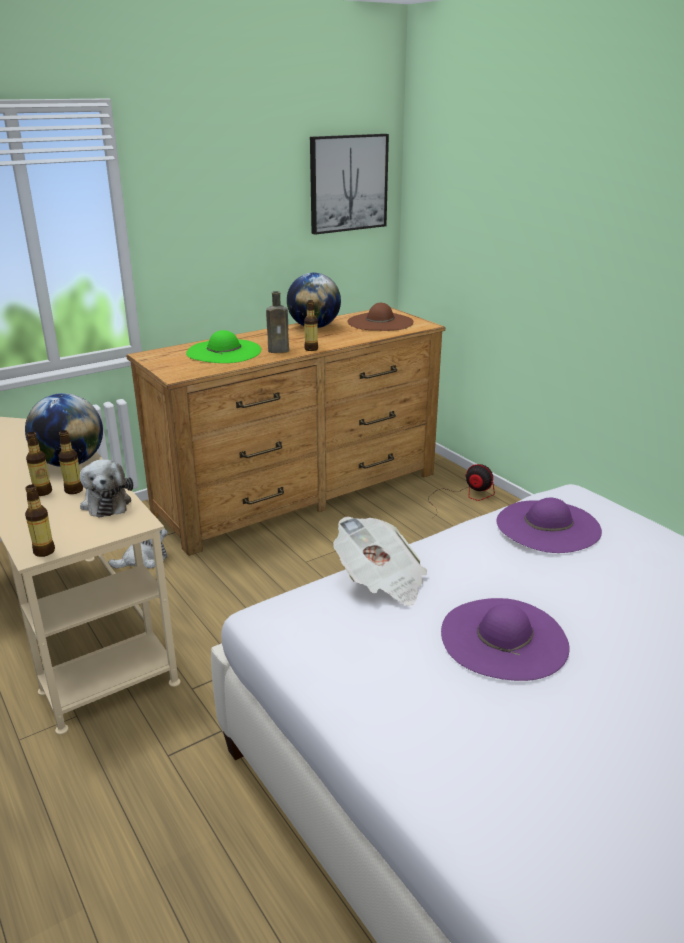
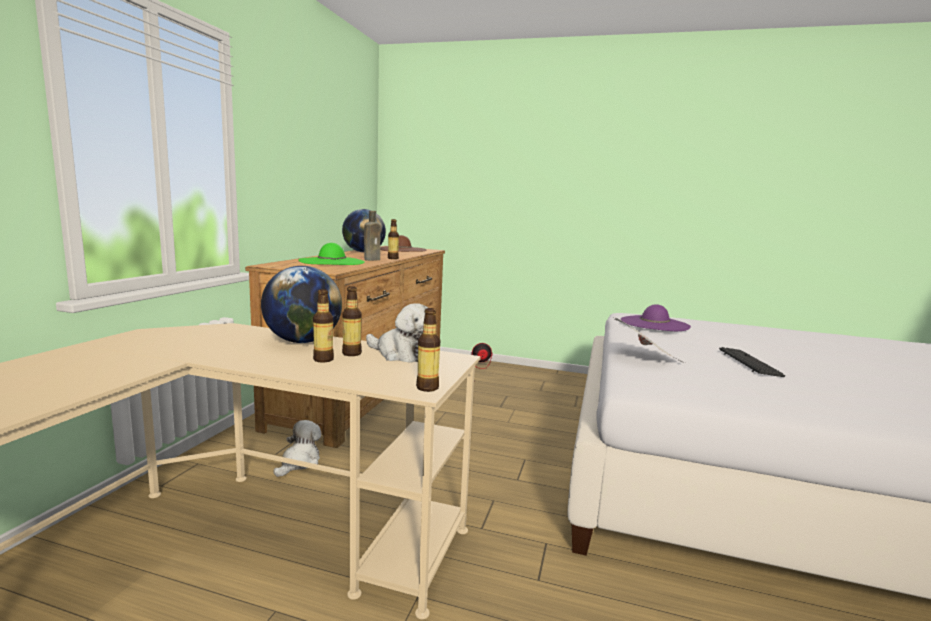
camera: 40 degrees left, 15 degrees down
(348, 183) = (356, 154): picture -> none
(503, 638) = (749, 363): purple hat -> keyboard

